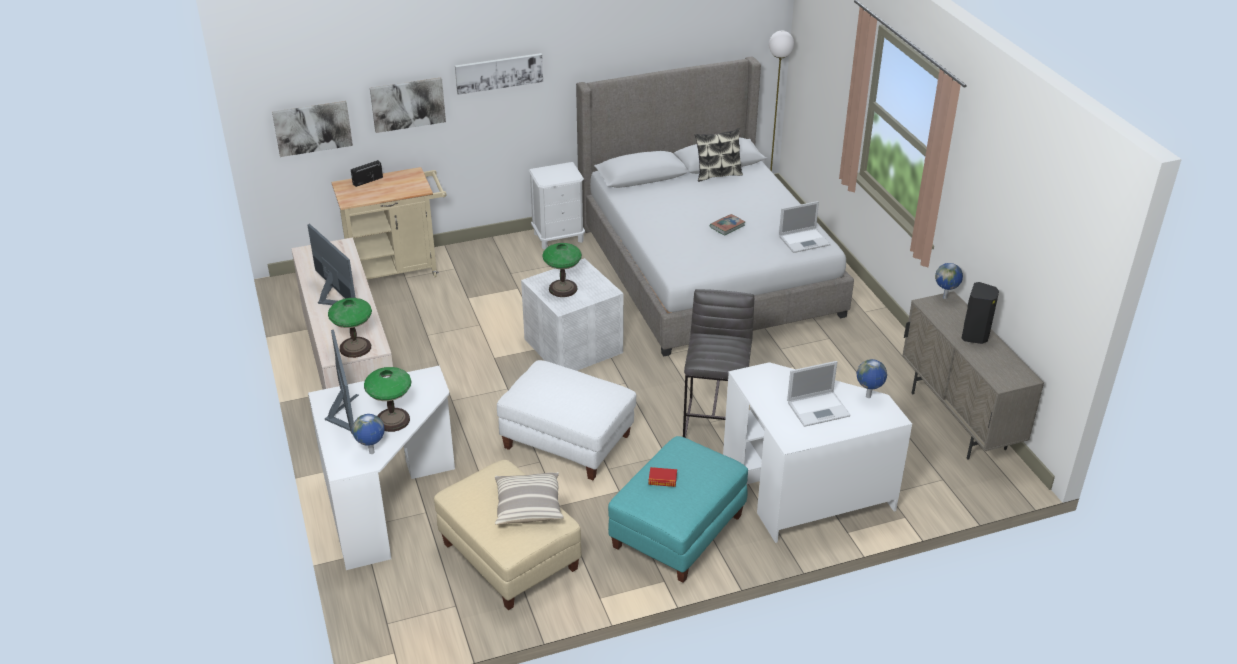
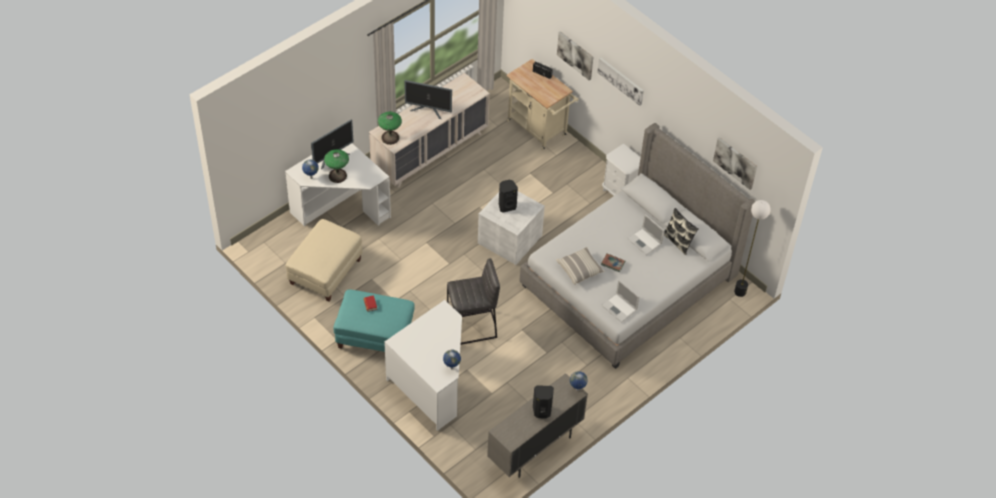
camera: 65 degrees right, 15 degrees up
(312, 128) = (532, 26): picture -> picture (735, 162)
(334, 297) = (428, 110): monitor -> monitor turned 75 degrees clockwise
(528, 506) = (326, 256): pillow -> pillow (579, 269)
(562, 288) = (506, 206): table lamp -> black speaker
(567, 442) = (422, 265): white ottoman -> none
(819, 408) = (430, 348): laptop -> laptop (645, 241)

